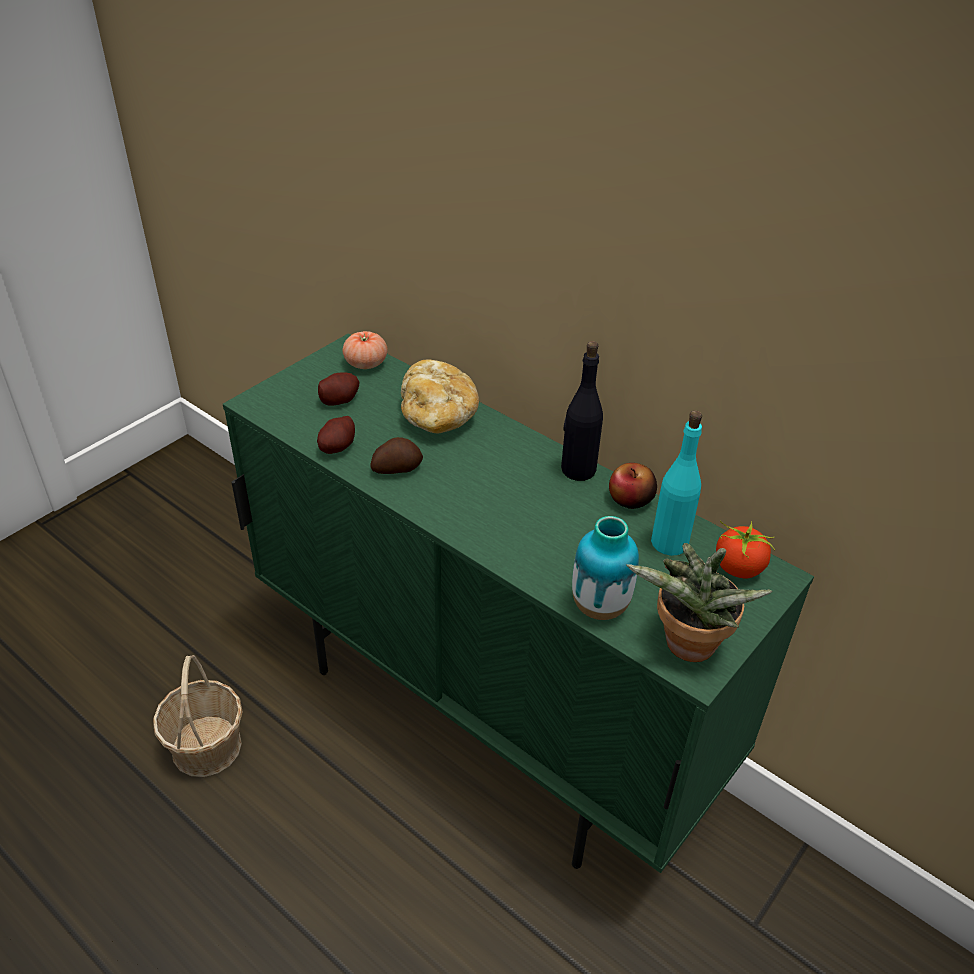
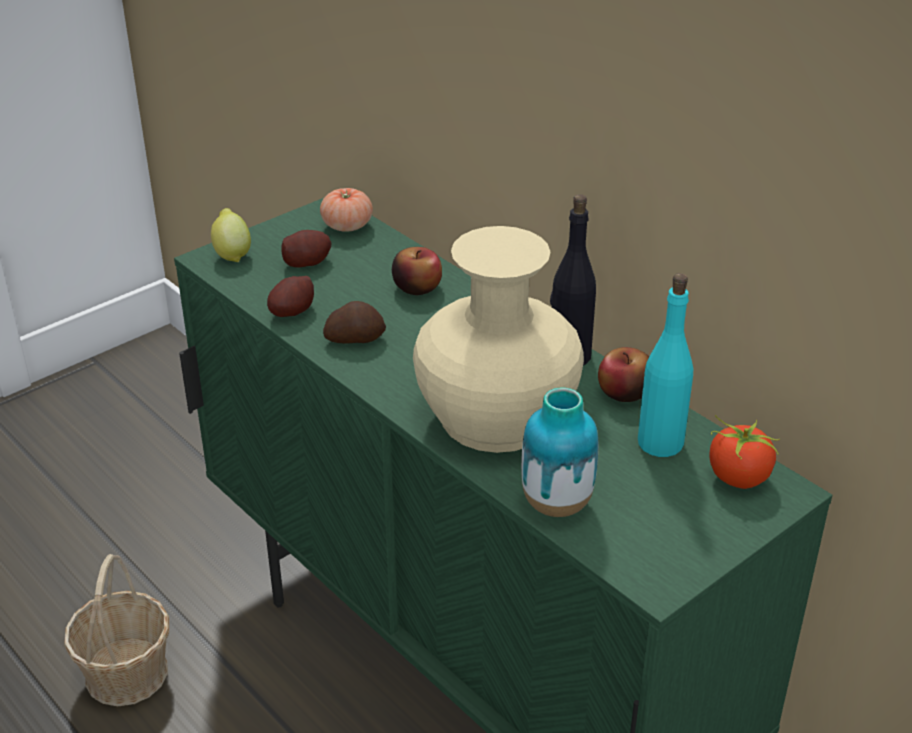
camera: 10 degrees right, 5 degrees down
(273, 397) = (232, 254): none -> lemon
(438, 416) = (417, 287): bread -> apple
(531, 530) = (496, 416): none -> beige vase
(686, 648) = (650, 558): potted plant -> none

